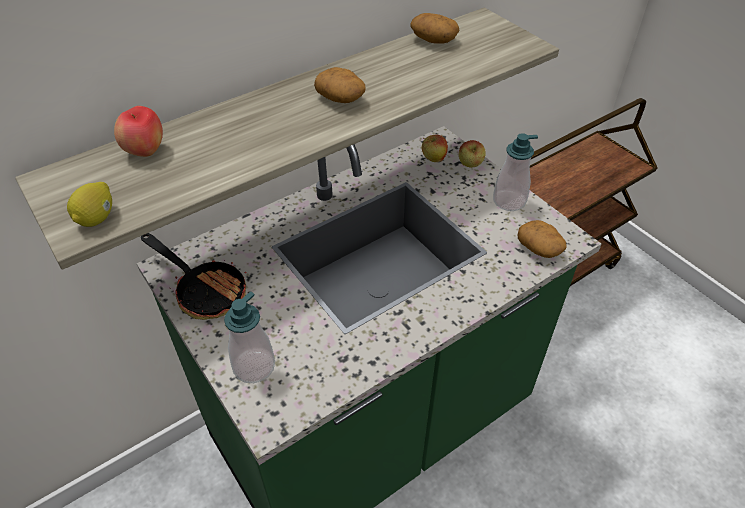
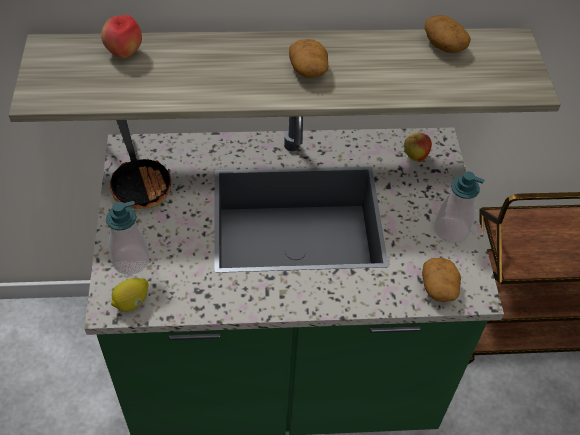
camera: 30 degrees right, 5 degrees up
(97, 218) = (54, 93): lemon -> lemon (132, 302)
(470, 166) = (444, 178): apple -> none

